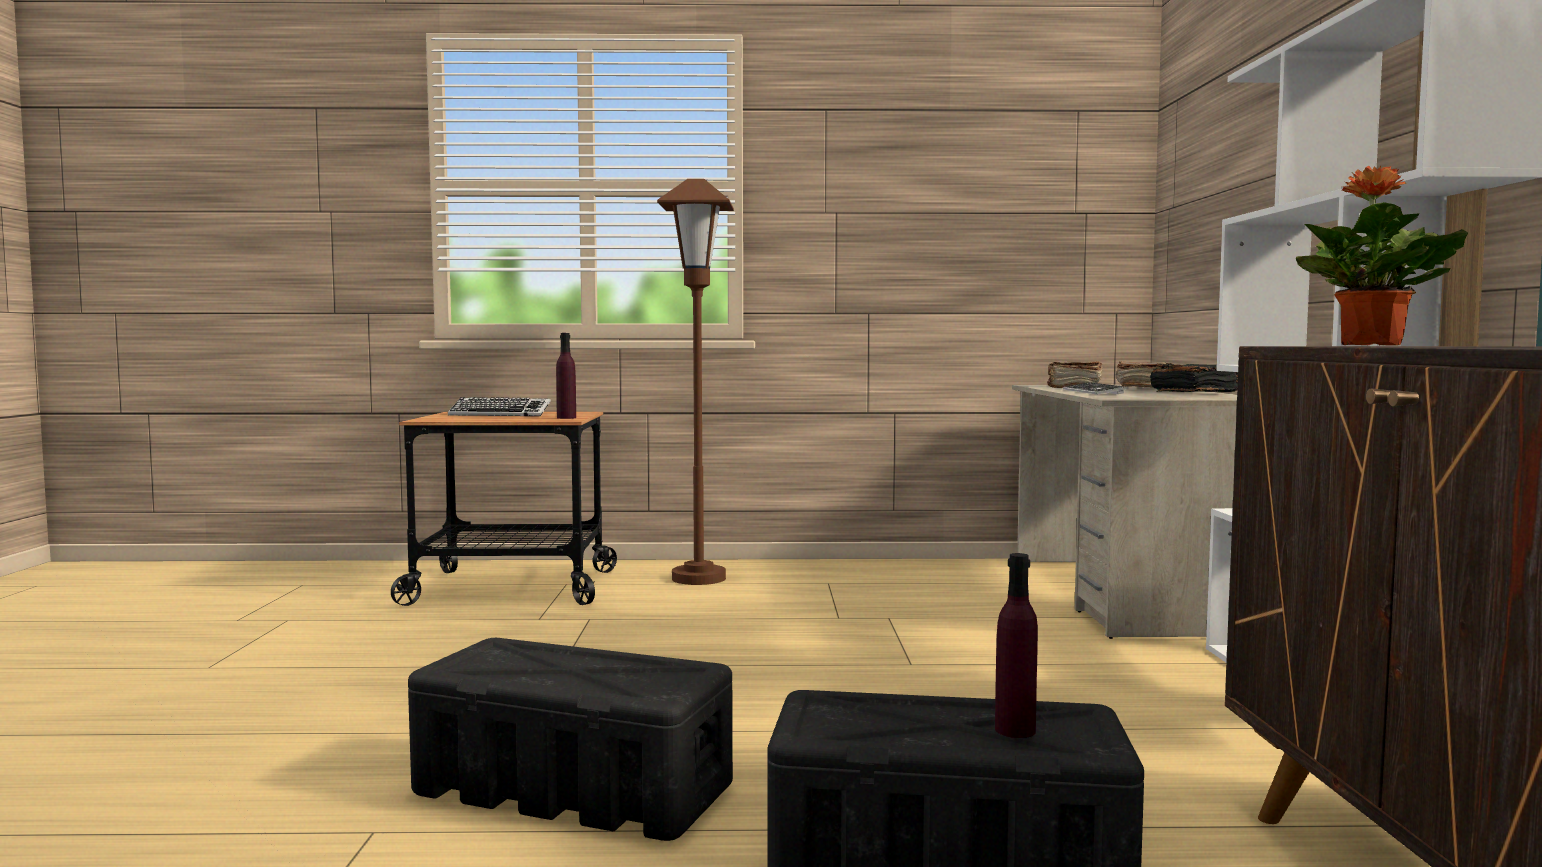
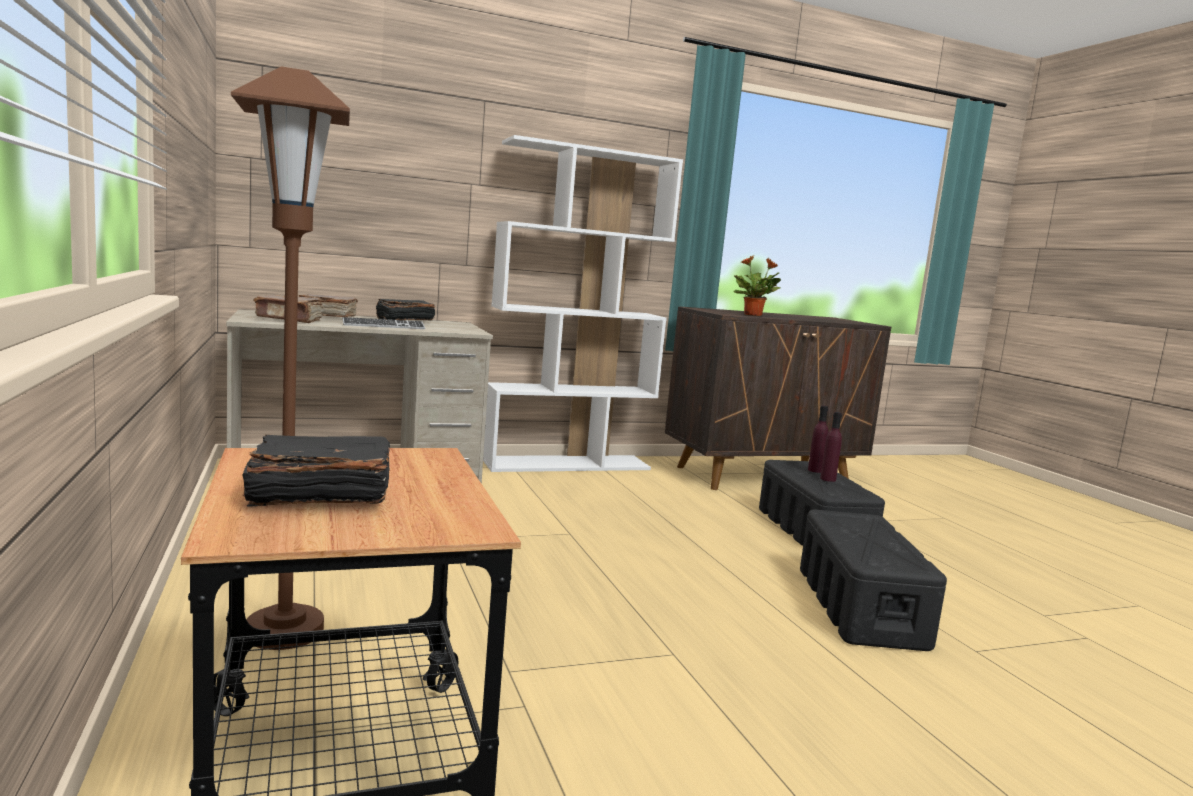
camera: 110 degrees left, 5 degrees up
(500, 414) = (318, 495): keyboard -> black book
(566, 418) = (398, 455): purple bottle -> purple bottle (828, 479)

